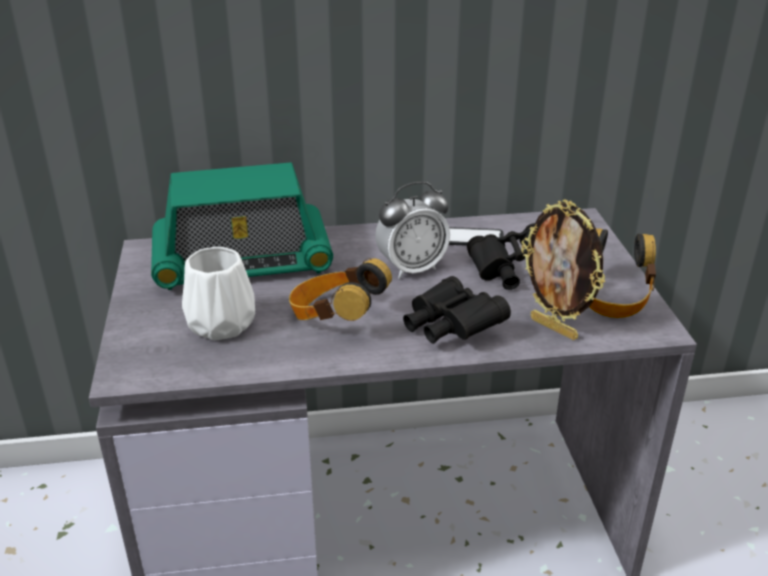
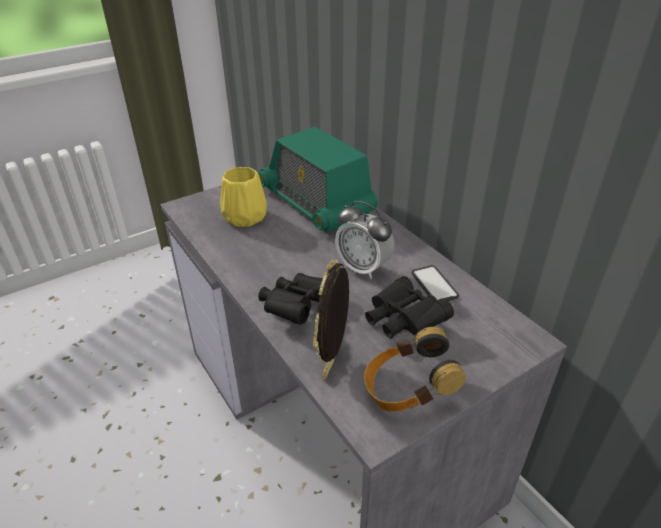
camera: 65 degrees right, 5 degrees up
(221, 323) = (246, 217): white vase -> yellow vase
(336, 318) = (278, 255): headphones -> none

